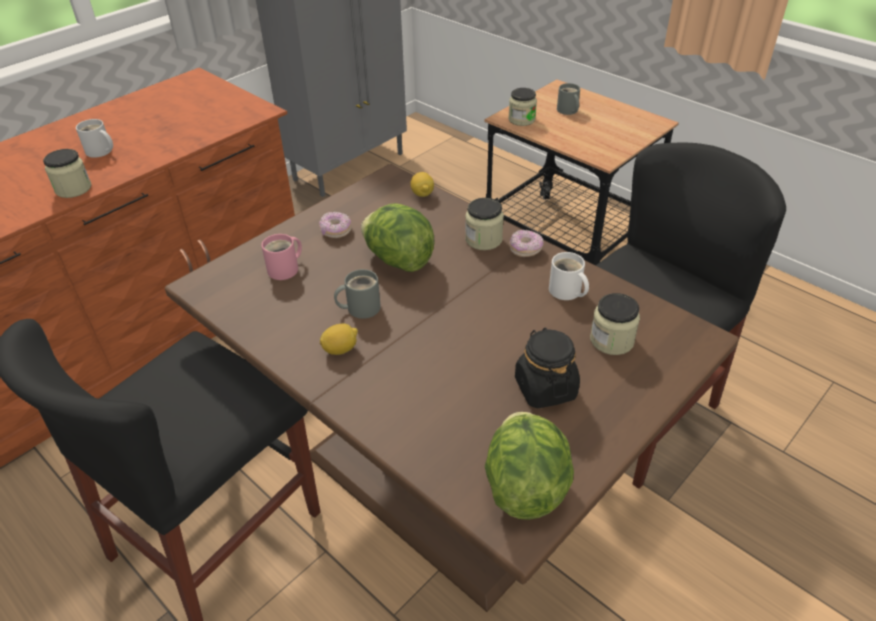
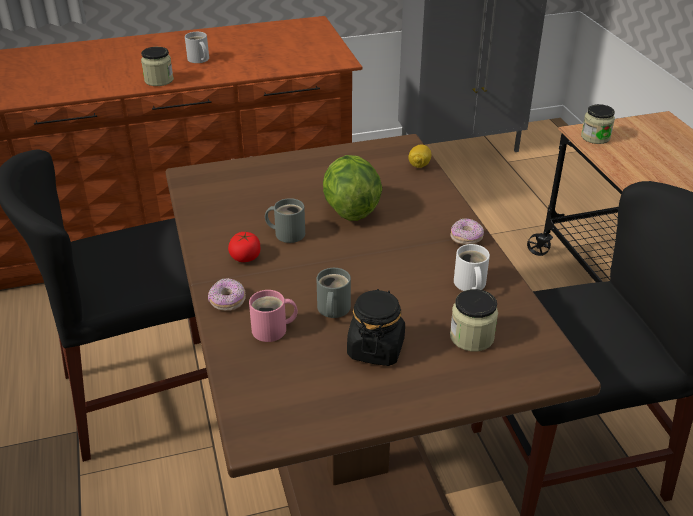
camera: 30 degrees right, 5 degrees down
(286, 269) = (259, 186): pink mug -> pink mug (273, 330)
(335, 231) = (321, 171): donut -> donut (227, 301)
(340, 349) = (245, 256): lemon -> tomato
(483, 239) = (437, 218): jar -> none
(525, 485) = (290, 408): lettuce -> none
(567, 111) = (651, 142): grey mug -> grey mug (332, 309)

